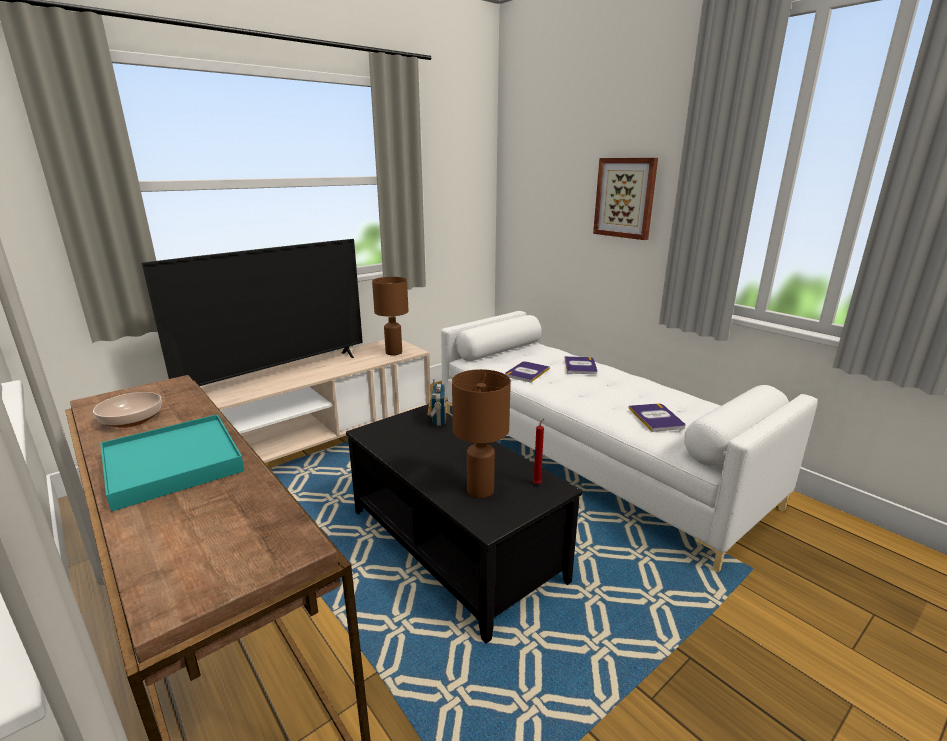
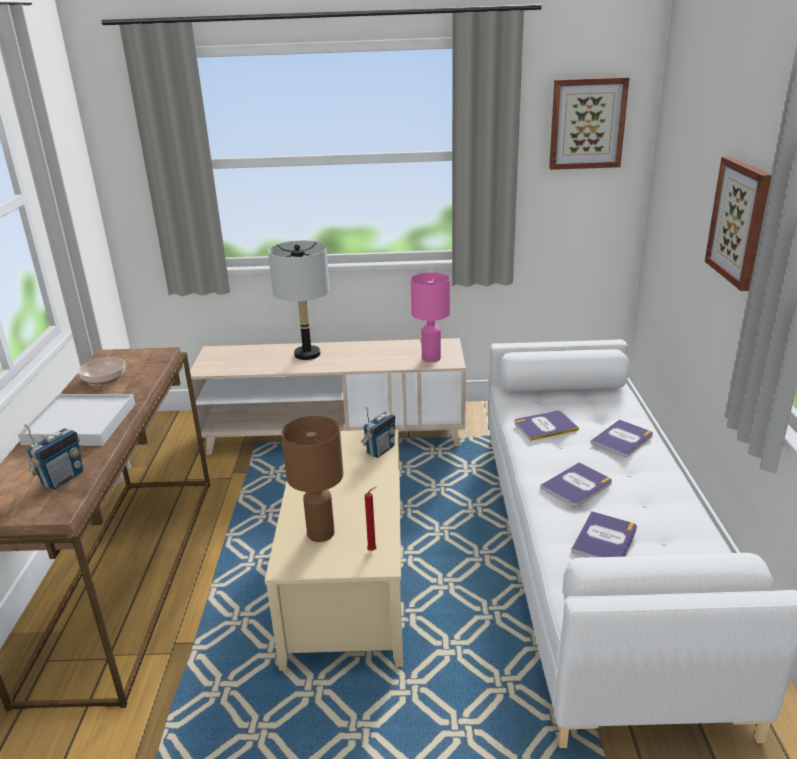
camera: 40 degrees right, 5 degrees up
(172, 464) = (80, 424): turquoise tray -> white tray
(245, 517) = (62, 479): none -> radio
(279, 374) = (307, 354): television -> grey table lamp
(394, 352) = (431, 358): brown table lamp -> pink table lamp
(455, 543) = (350, 578): black coffee table -> beige coffee table
(458, 157) = (587, 123): none -> picture
(596, 396) = (576, 485): none -> book

